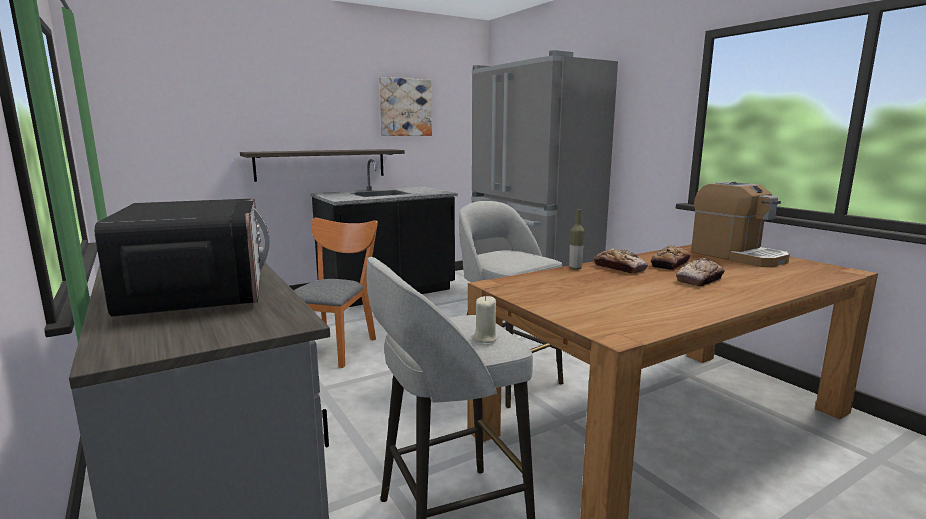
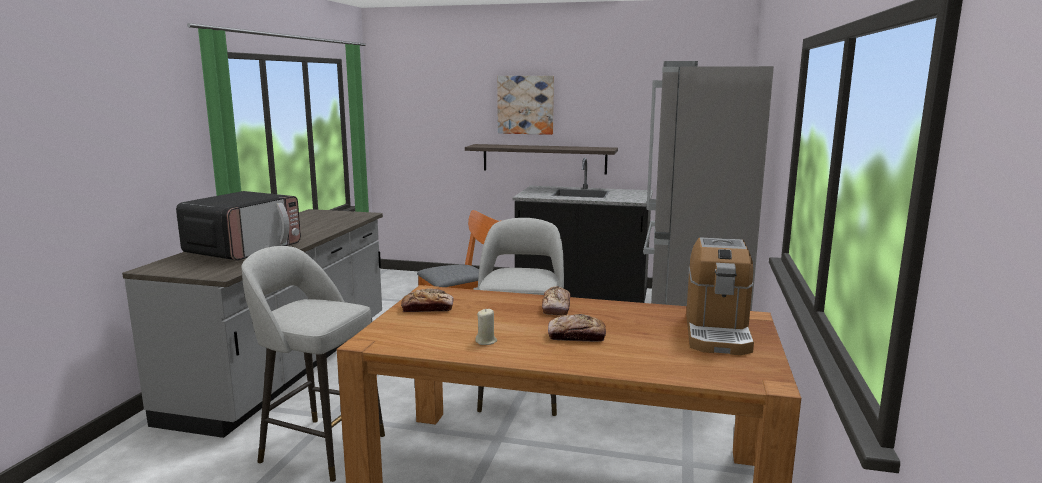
camera: 45 degrees right, 0 degrees up
(405, 107) = (638, 104): picture -> picture (525, 105)
(485, 338) = (313, 317): beige candle -> beige candle (486, 341)
(575, 268) = (522, 297): bottle -> none
(669, 264) = (611, 318): bread -> bread (428, 308)

